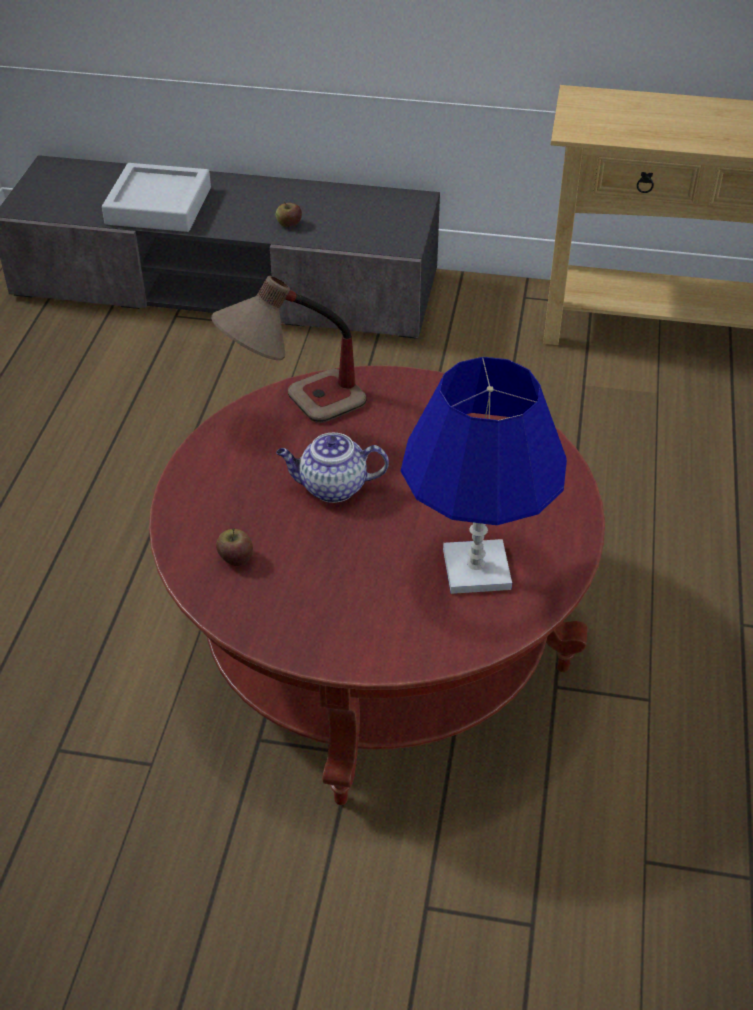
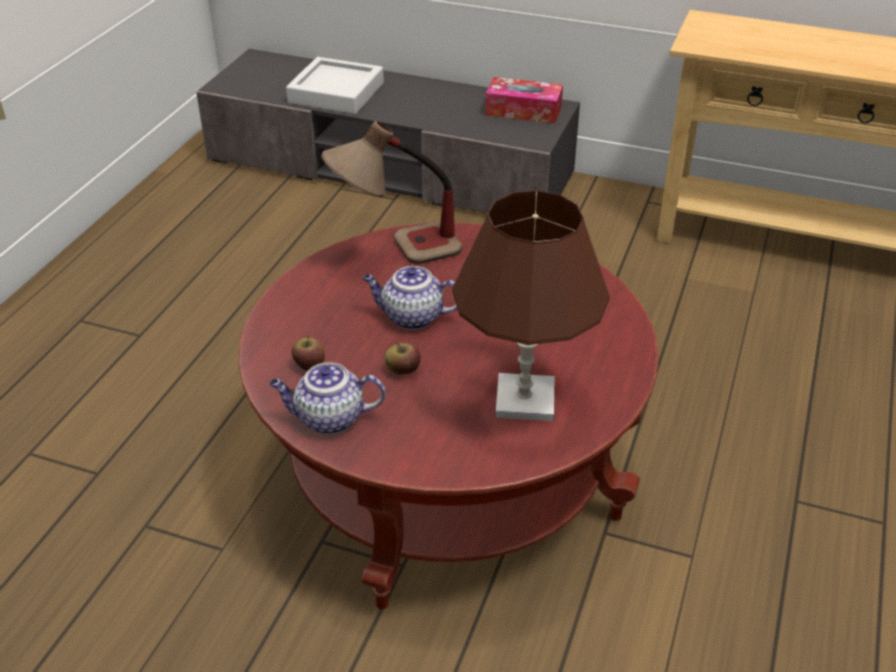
camera: 10 degrees right, 5 degrees down
(274, 618) = (328, 419): none -> teapot
(289, 224) = (442, 116): apple -> apple (403, 370)
(379, 209) = (523, 111): none -> tissue box
(475, 569) = (524, 400): blue table lamp -> brown table lamp

